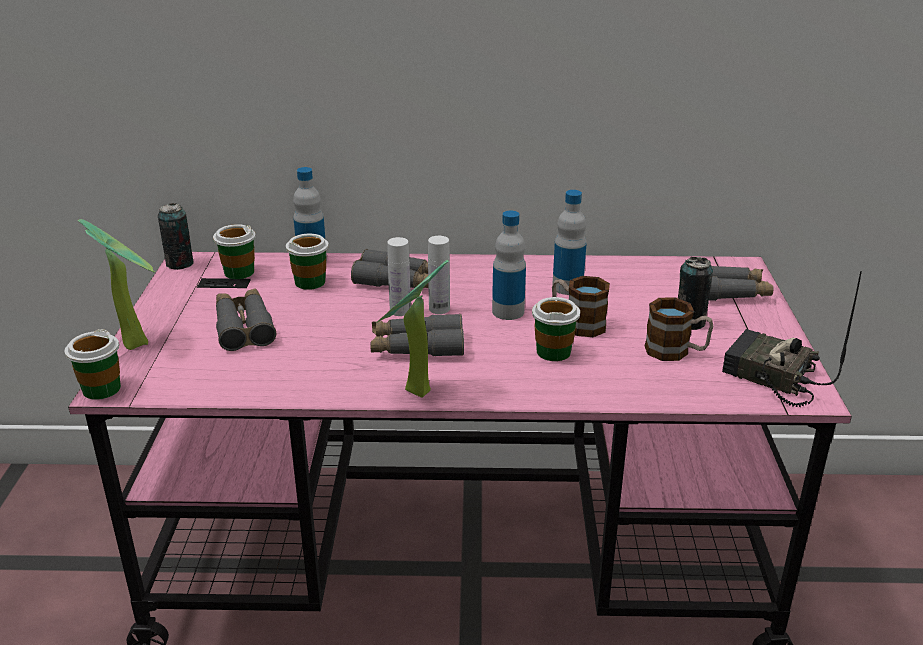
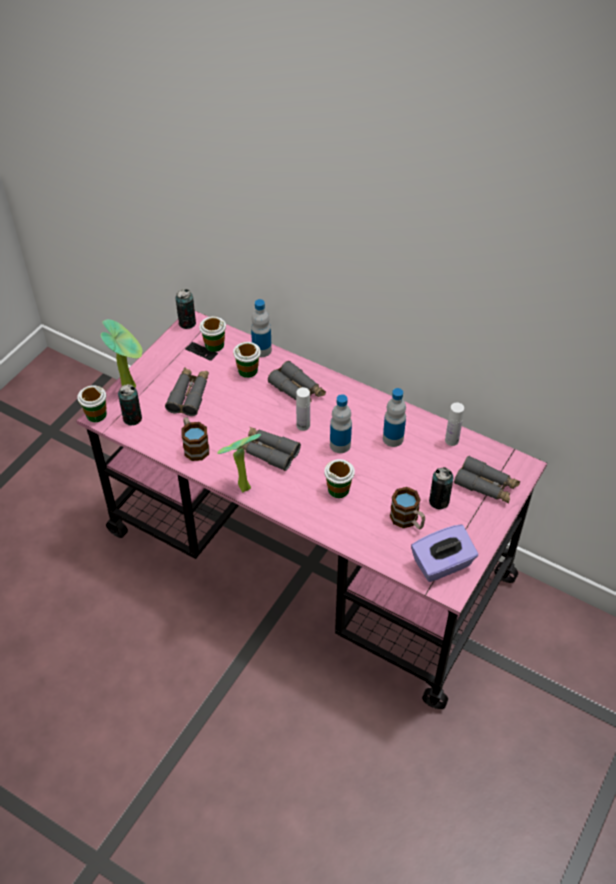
camera: 30 degrees right, 20 degrees up
(170, 375) = (132, 418): none -> can
(400, 311) = (280, 417): white bottle -> white bottle (451, 440)
(577, 324) = (371, 473): mug -> mug (194, 446)
(769, 377) = (442, 564): radio -> purple tissue box

